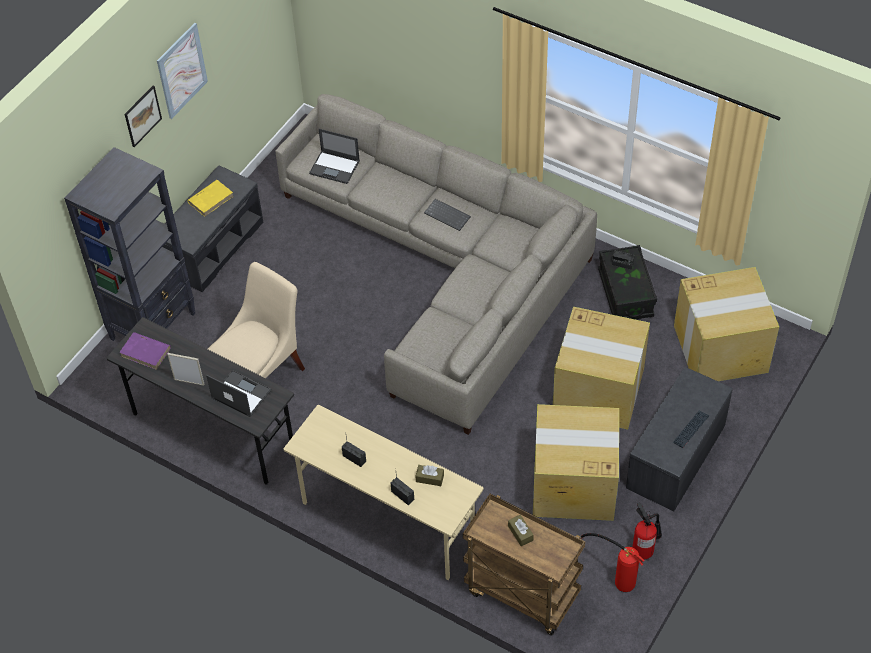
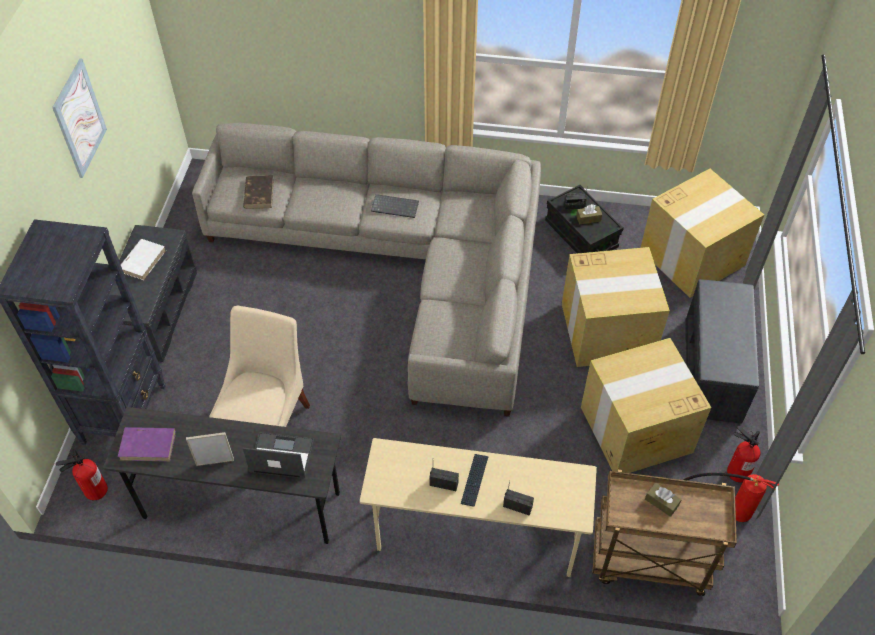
camera: 25 degrees left, 0 degrees up
(106, 379) = (94, 489): none -> fire extinguisher
(142, 116) = (53, 178): picture -> none
(211, 199) = (142, 260): yellow book -> white book
(335, 167) = (259, 193): laptop -> brown book
(430, 478) = (536, 477): brown tissue box -> brown tissue box (588, 218)
(691, 429) = (741, 336): keyboard -> keyboard (474, 480)

